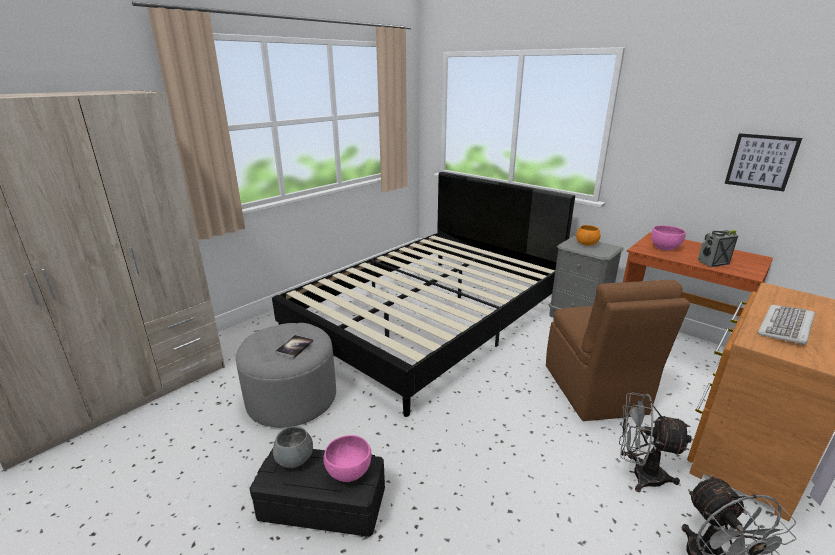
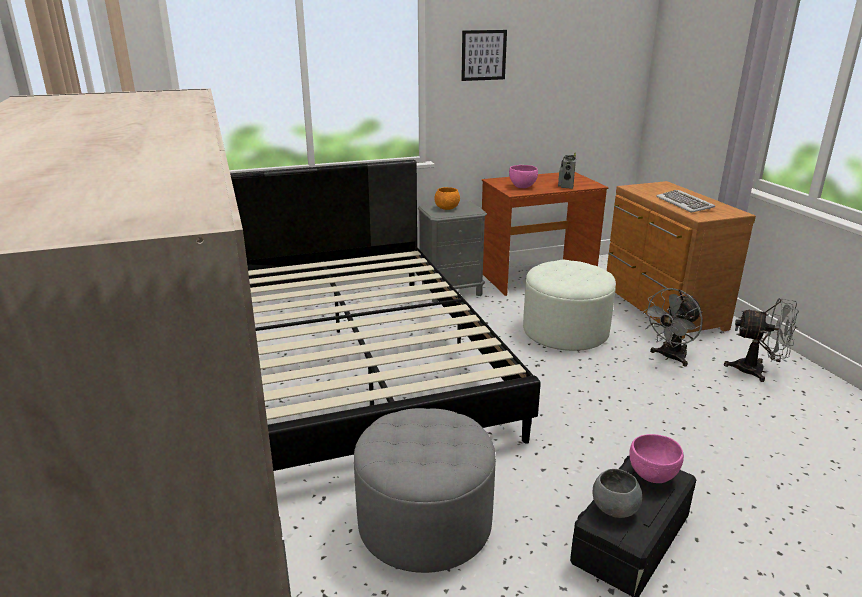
camera: 60 degrees left, 0 degrees up
(294, 347) = (448, 434): book -> none
(594, 390) = (565, 331): brown chair -> white ottoman
(761, 161) = (552, 93): picture -> picture (483, 55)

